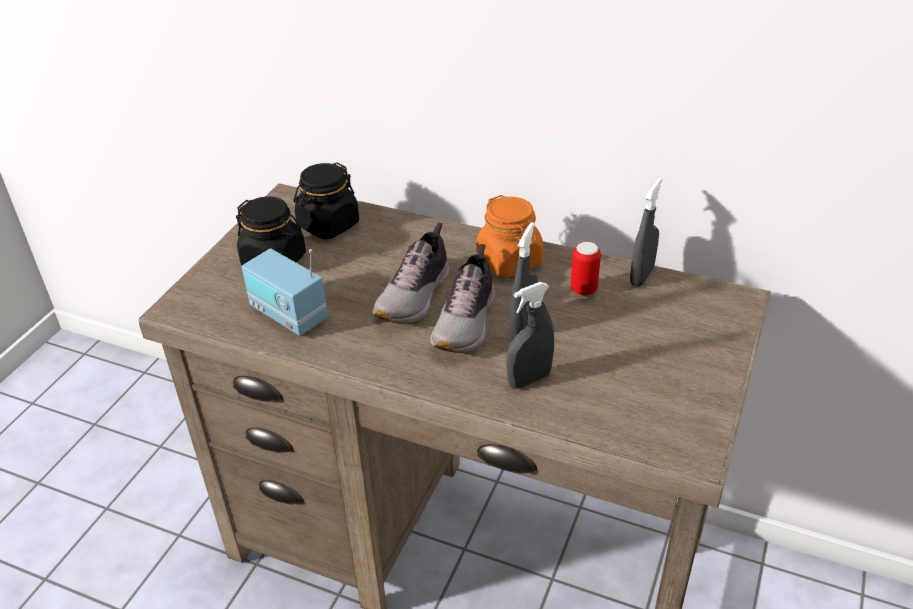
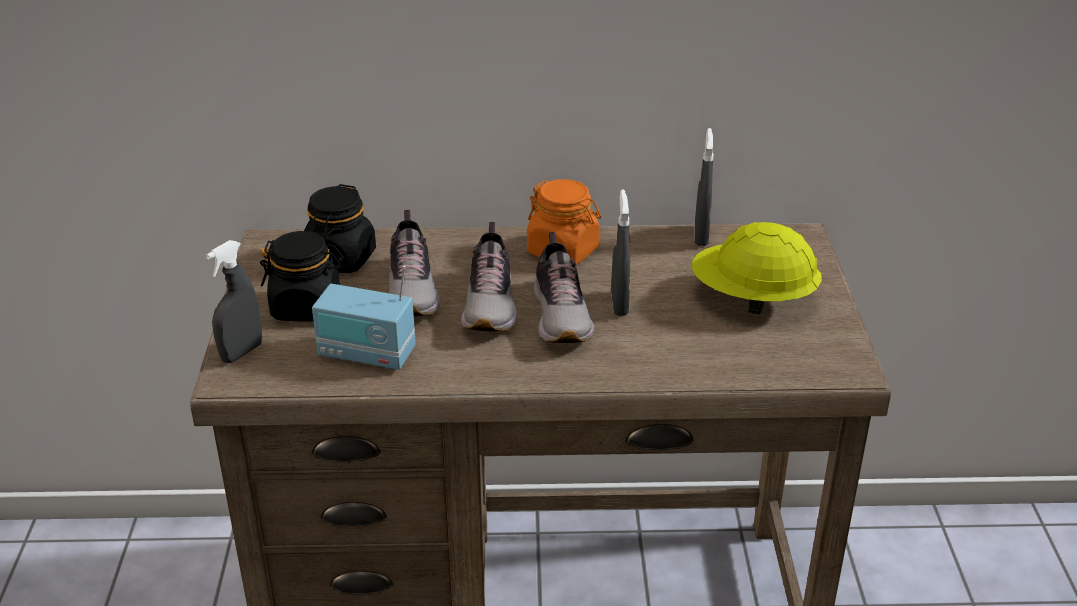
camera: 25 degrees left, 5 degrees down
(363, 267) = (412, 290): none -> shoe
(529, 380) = (661, 350): grey spray bottle -> grey spray bottle (241, 352)
(583, 290) = (655, 260): can -> none
(647, 352) = (752, 299): none -> yellow hard hat

